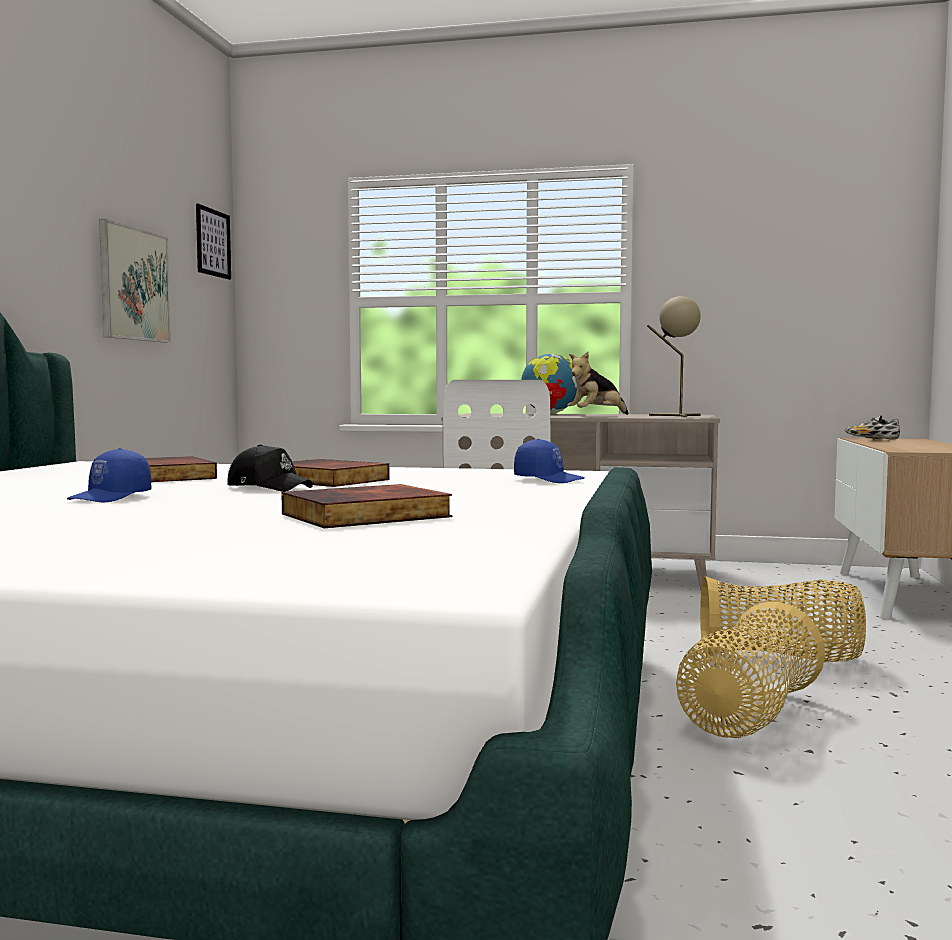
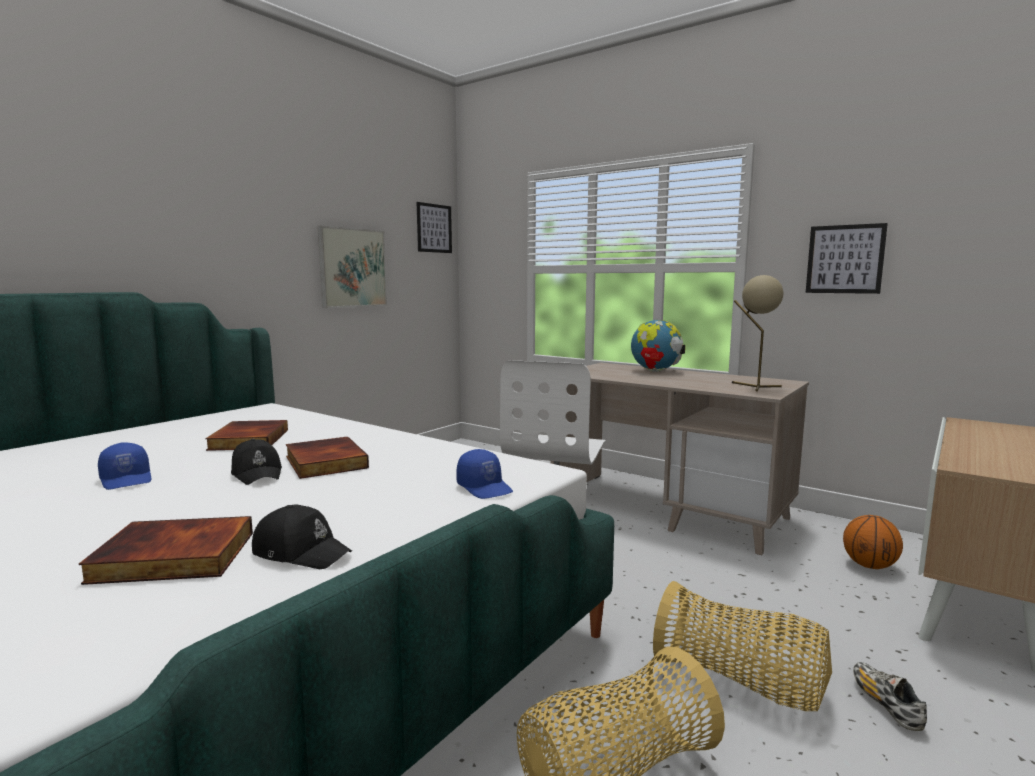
camera: 25 degrees right, 5 degrees up
(111, 498) = (127, 479): blue cap -> blue cap turned 90 degrees counterclockwise
(486, 506) = (301, 552): none -> black cap
(596, 415) = (685, 378): plush toy -> none
(732, 288) = (845, 259): none -> picture
(802, 586) = (869, 566): none -> basketball
(871, 439) = (973, 427): shoe -> shoe (885, 704)

